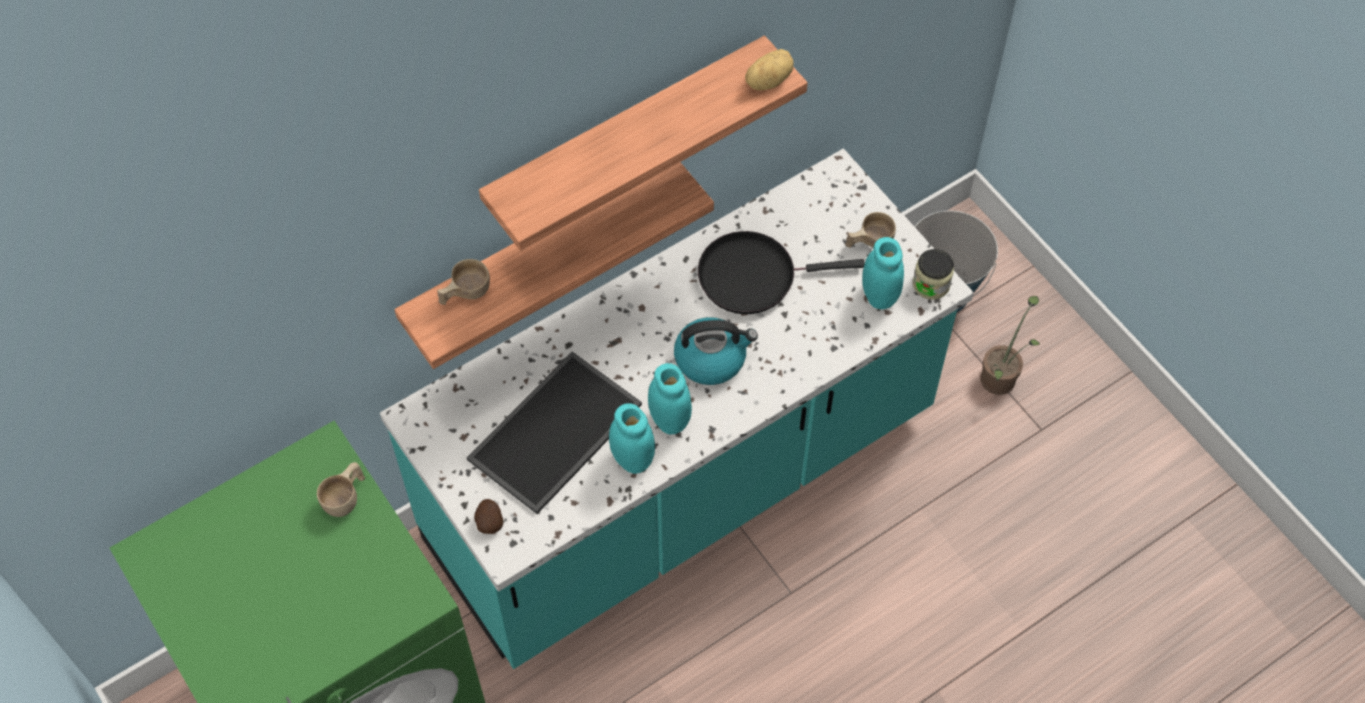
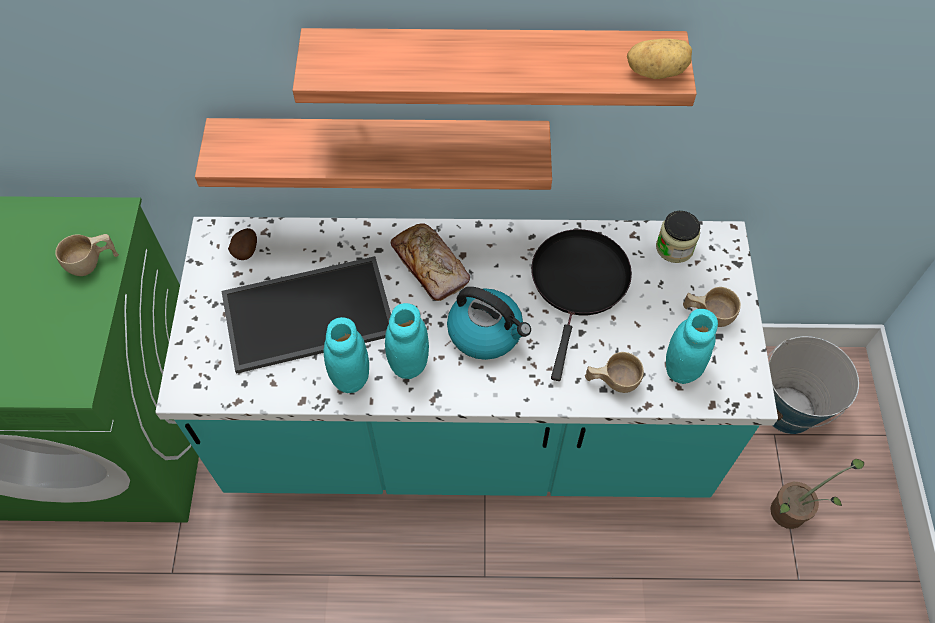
camera: 35 degrees right, 0 degrees up
(464, 294) = (271, 137): beige cup -> beige cup (611, 381)
(489, 521) = (195, 355): potato -> potato (246, 250)
(623, 333) = (430, 267): none -> bread
(753, 276) = (579, 284): black frying pan -> black frying pan turned 75 degrees clockwise
(931, 284) = (740, 386): jar -> jar (674, 248)

